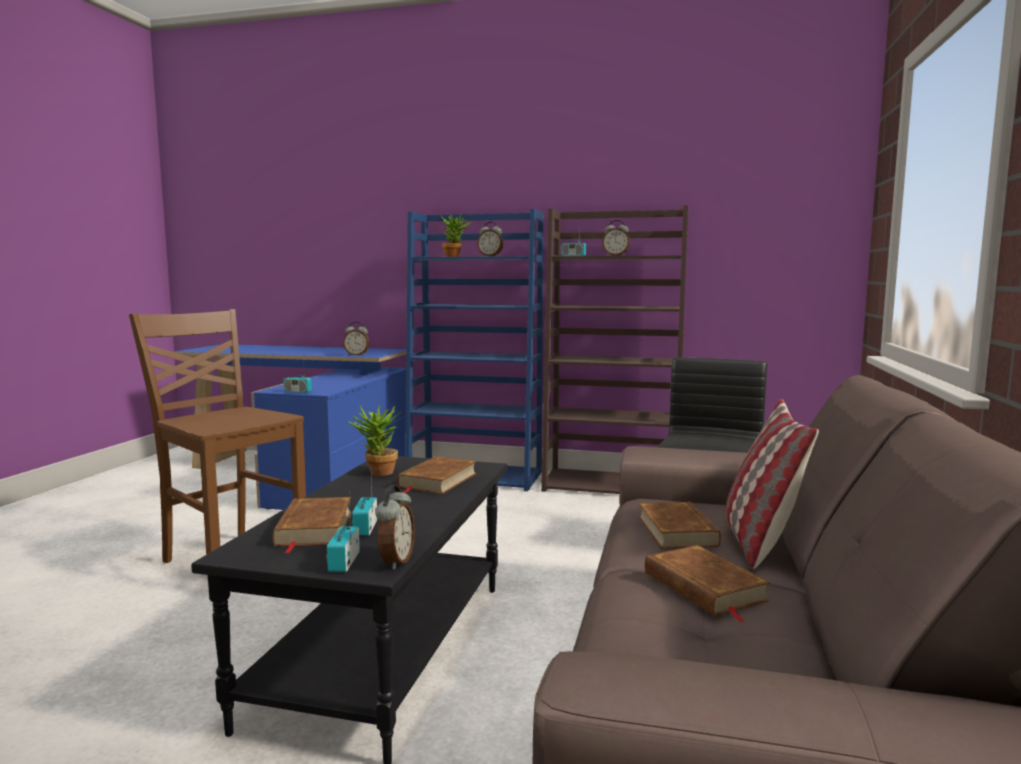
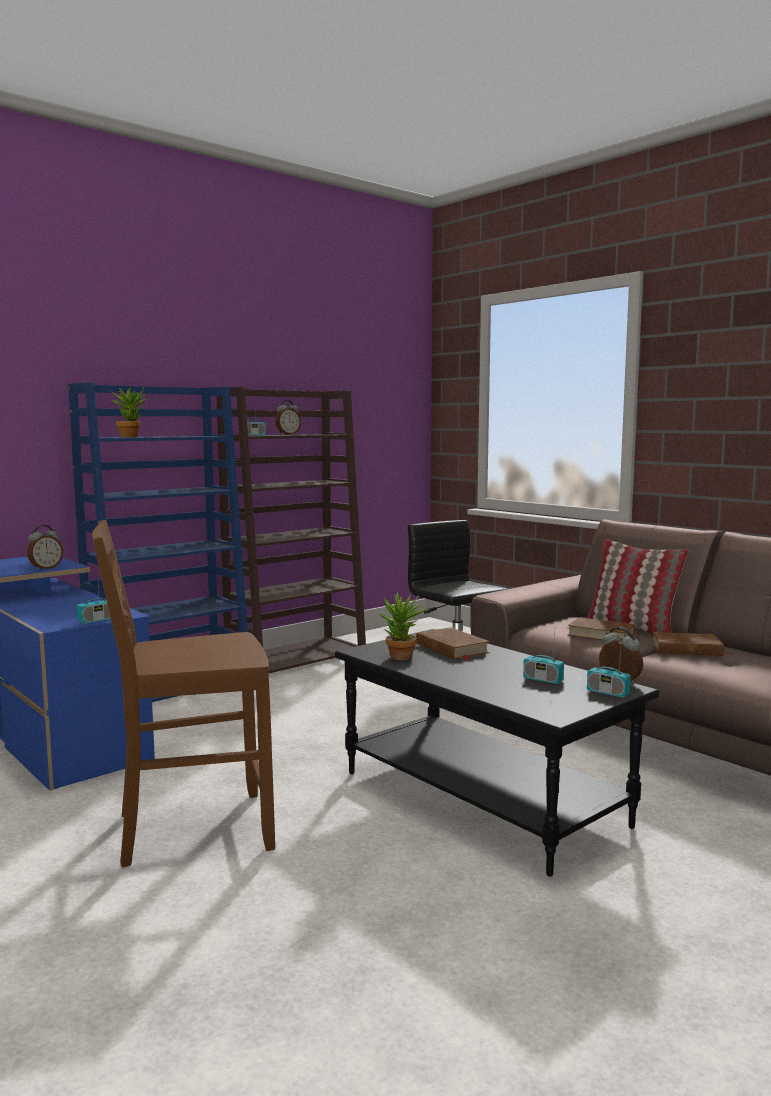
camera: 55 degrees left, 0 degrees up
(314, 528) = (525, 691): brown book -> none
(490, 256) = (177, 436): alarm clock -> none

